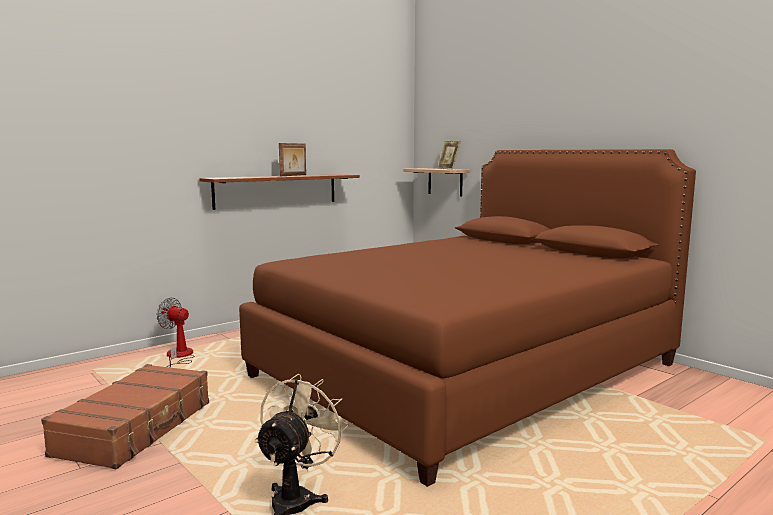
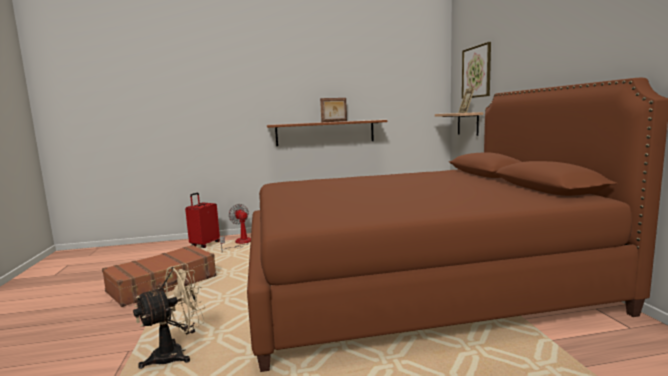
camera: 30 degrees right, 0 degrees up
(119, 366) = (204, 244): none -> red suitcase
(459, 122) = (476, 72): none -> picture

